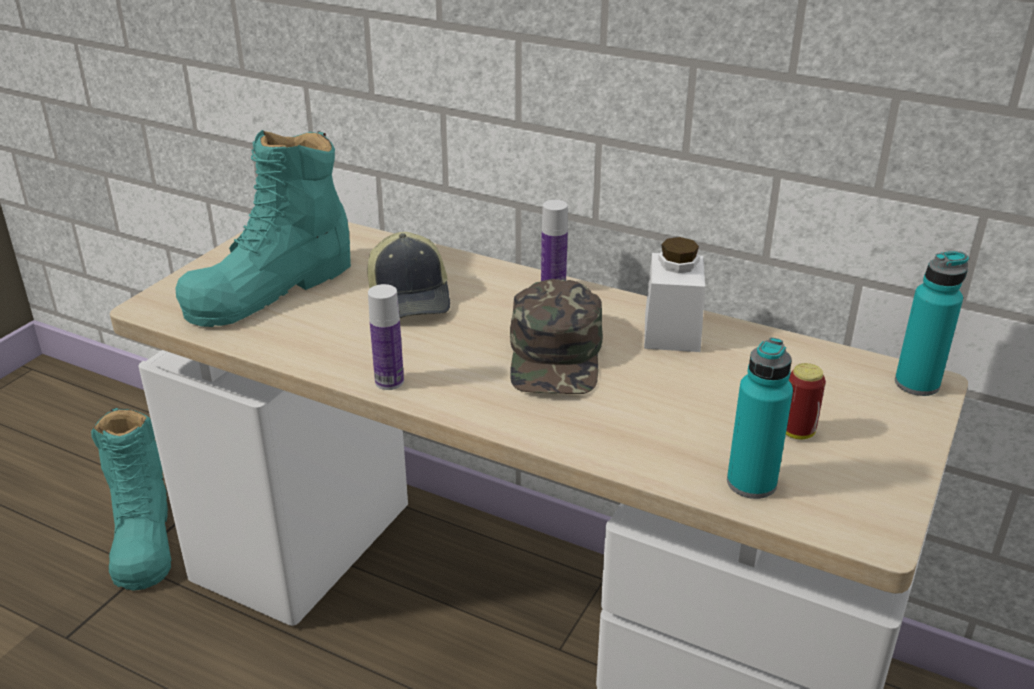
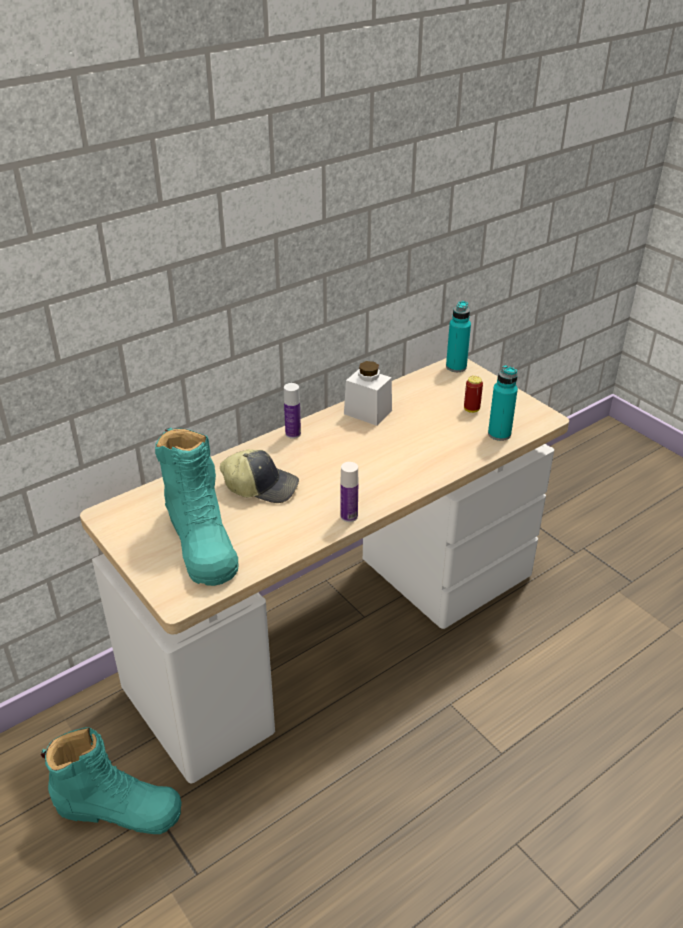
camera: 65 degrees left, 5 degrees up
(557, 355) = (363, 453): green cap -> none

